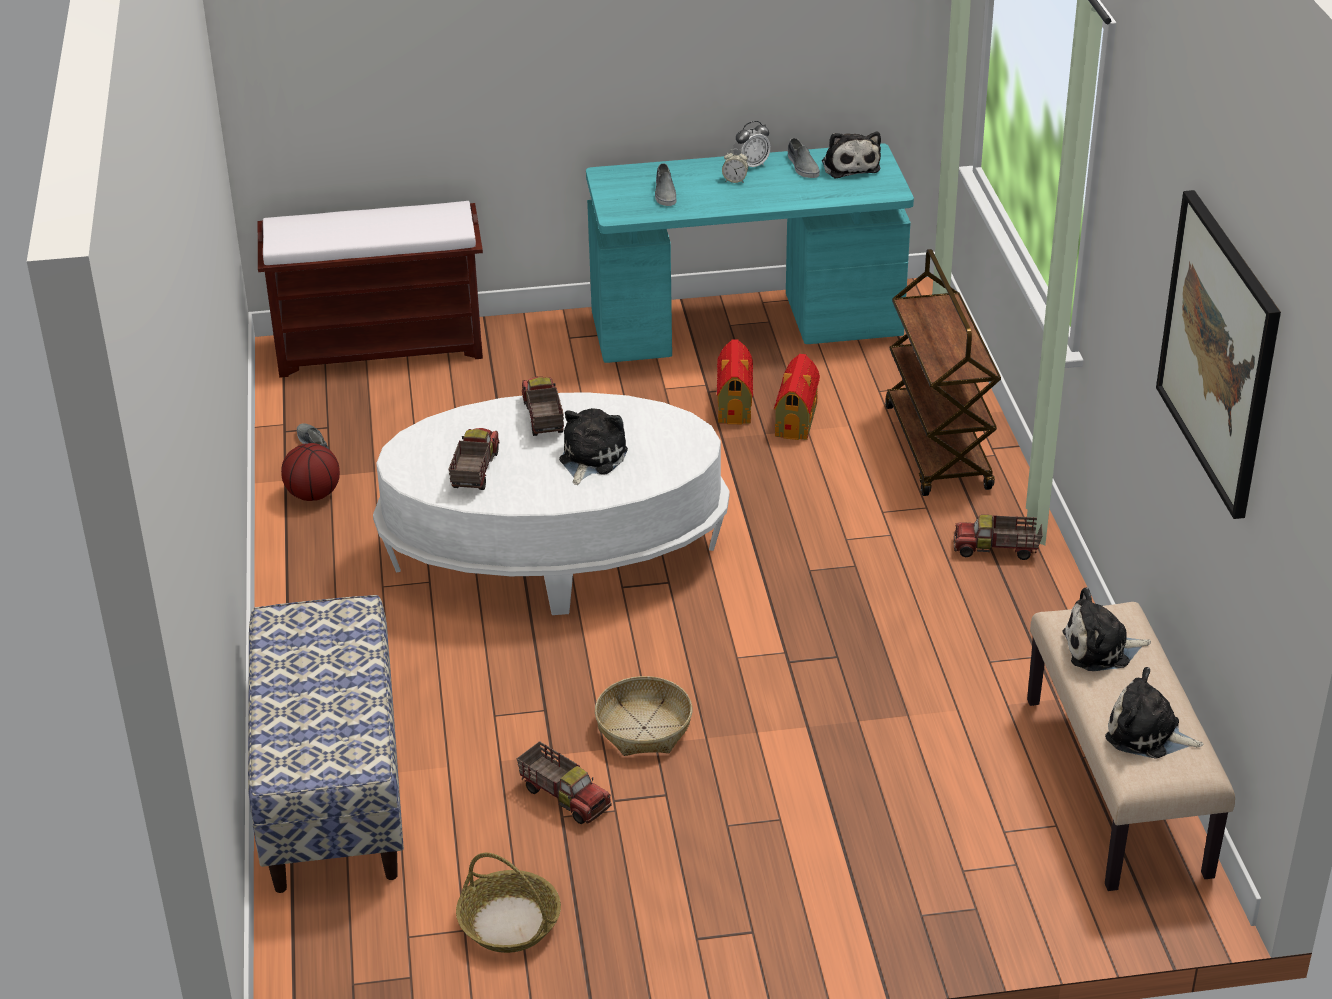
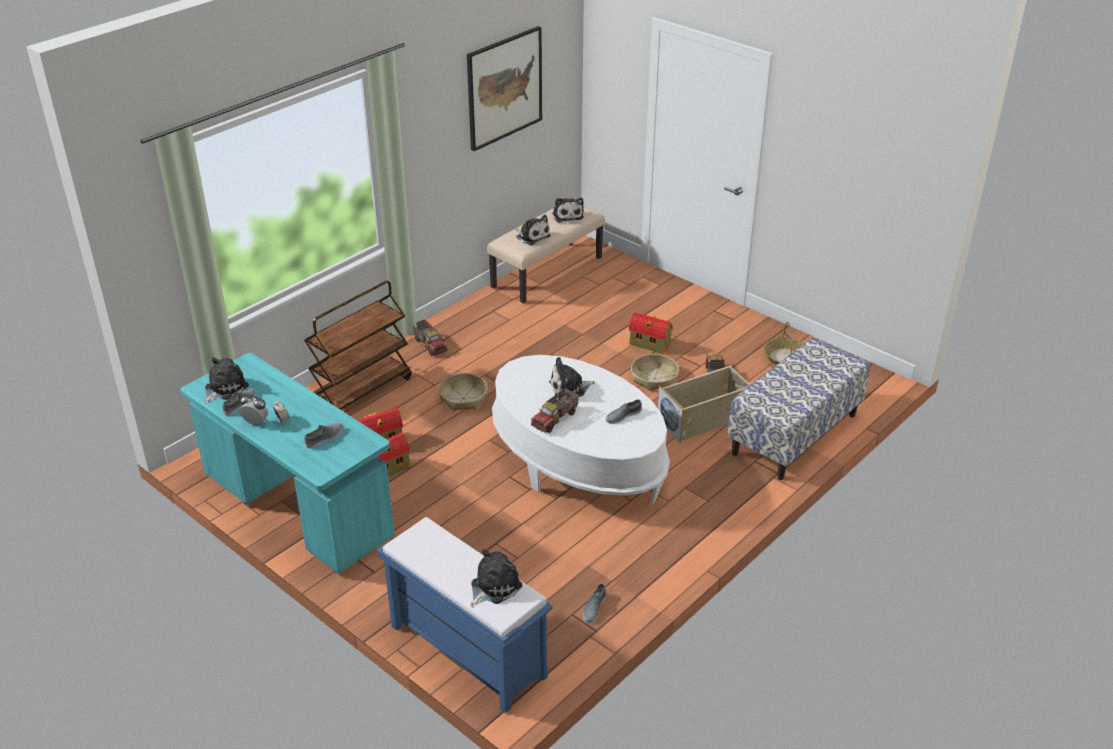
camera: 130 degrees left, 0 degrees up
(313, 494) = (634, 575): basketball -> none
(321, 233) = (493, 586): none -> plush toy
(382, 347) = (466, 651): brown bench -> blue bench
(474, 471) = (623, 415): toy truck -> grey shoe
(488, 721) = (704, 418): none -> beige storage box
(737, 779) = (650, 345): none -> toy house
(818, 522) = (463, 398): none -> basket

